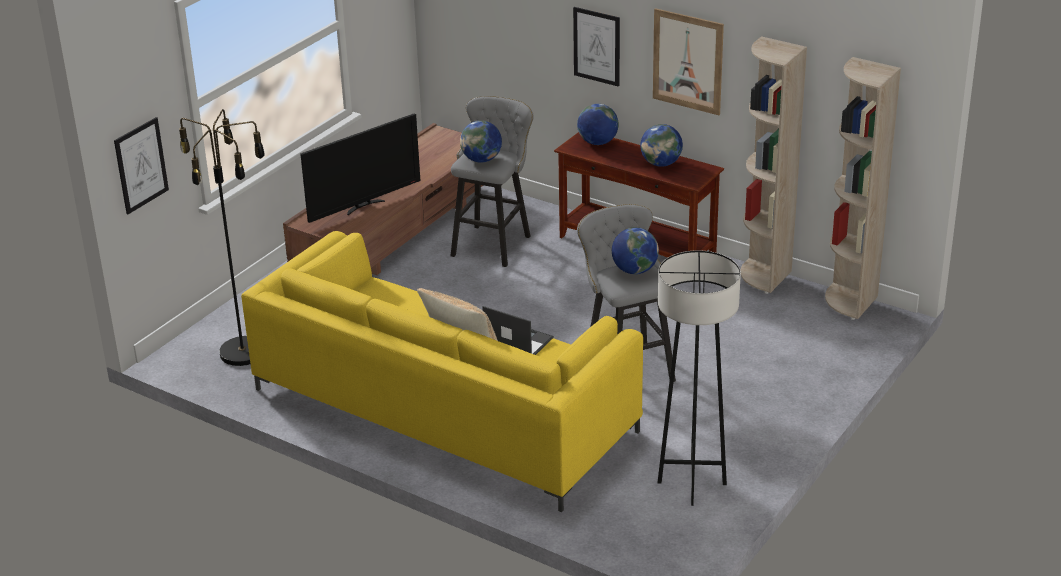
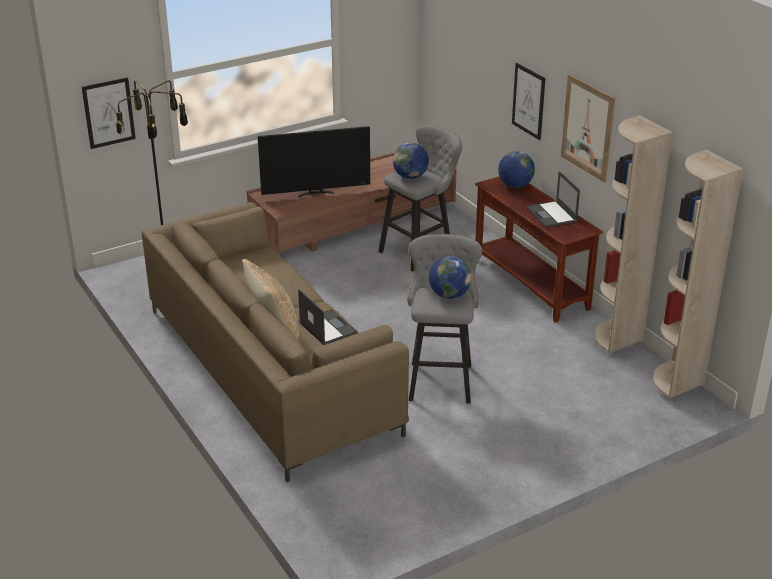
camera: 25 degrees right, 0 degrees up
(443, 409) = (270, 369): yellow sofa -> brown sofa
(661, 164) = (552, 215): globe -> laptop
(692, 483) = (411, 495): black floor lamp -> none

